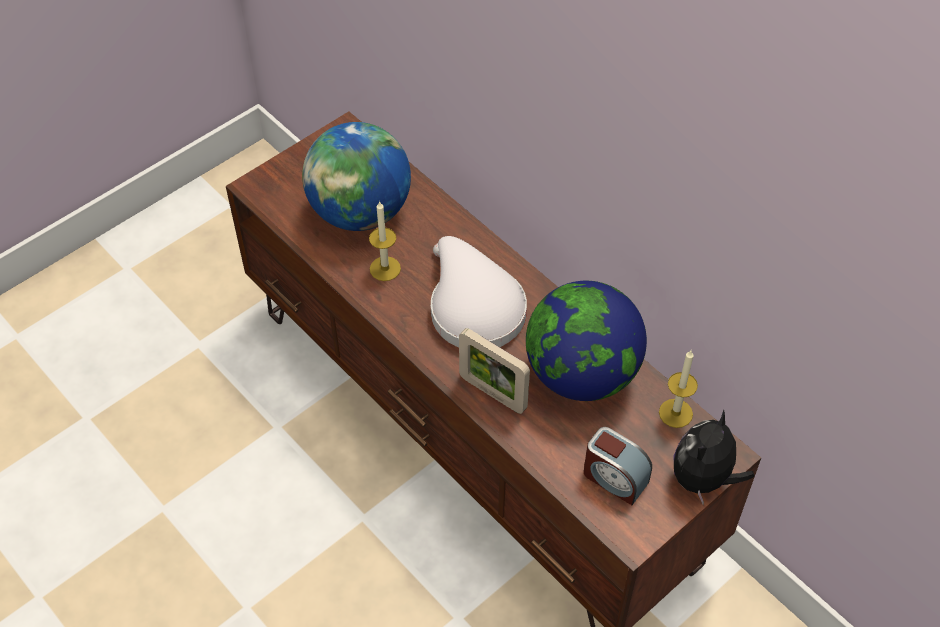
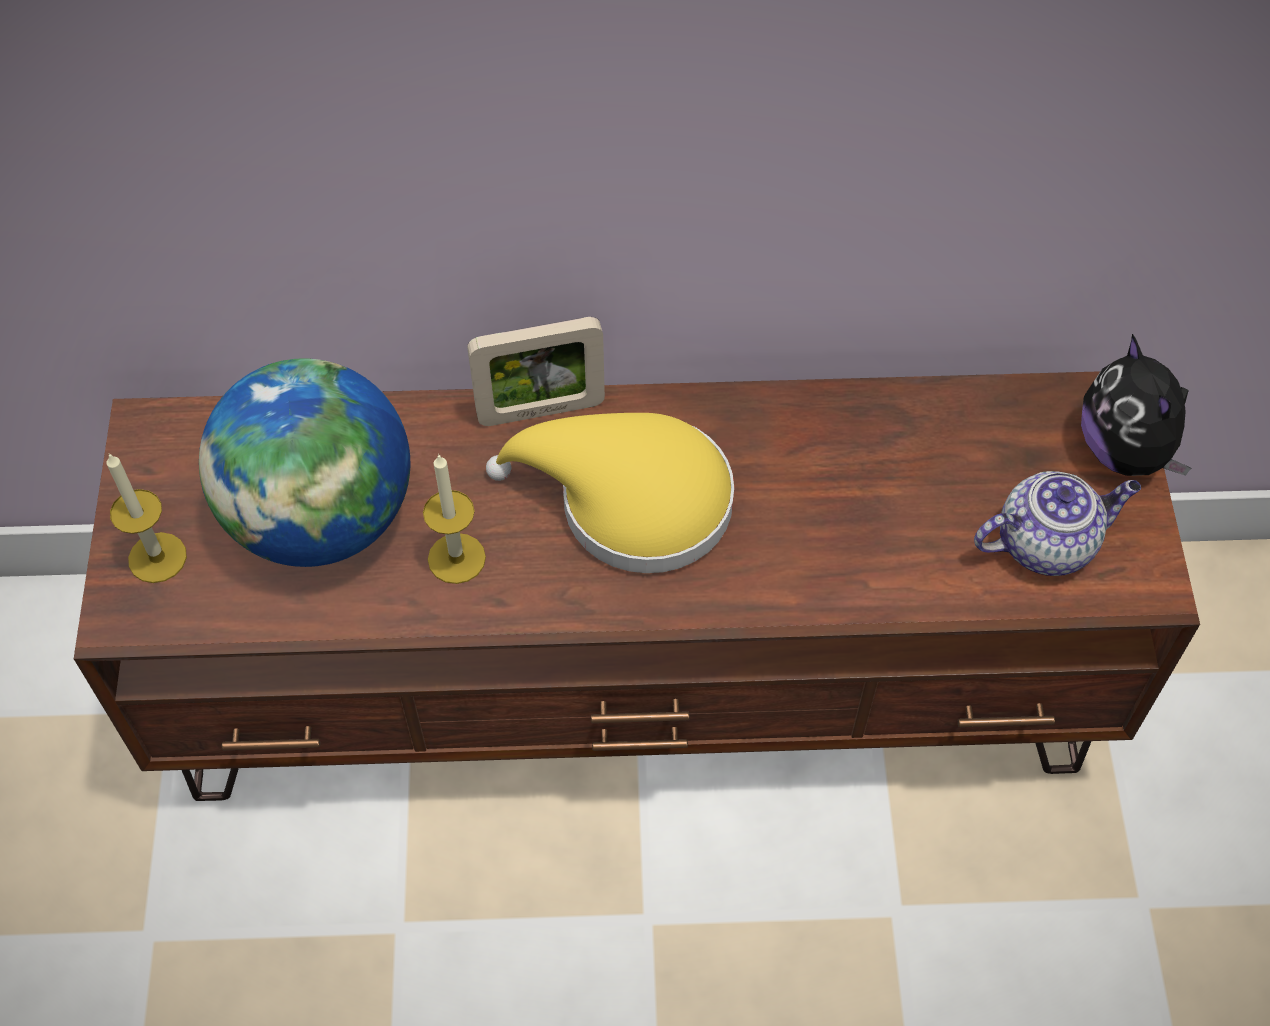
camera: 50 degrees left, 5 degrees up
(473, 307) = (630, 501): white hat -> yellow hat
(493, 393) = (795, 581): picture frame -> picture frame (541, 410)
(581, 374) = (855, 459): globe -> none
(614, 478) = (1046, 542): alarm clock -> teapot
(675, 413) = (1004, 406): candle -> candle (157, 557)

